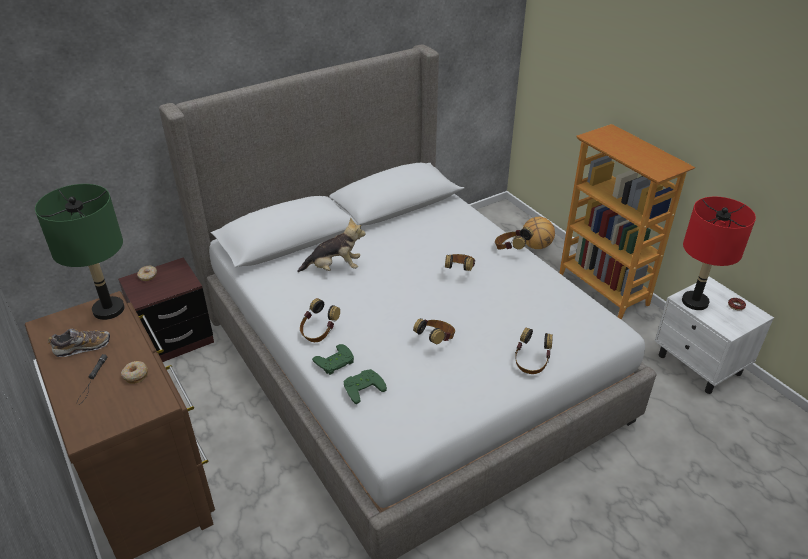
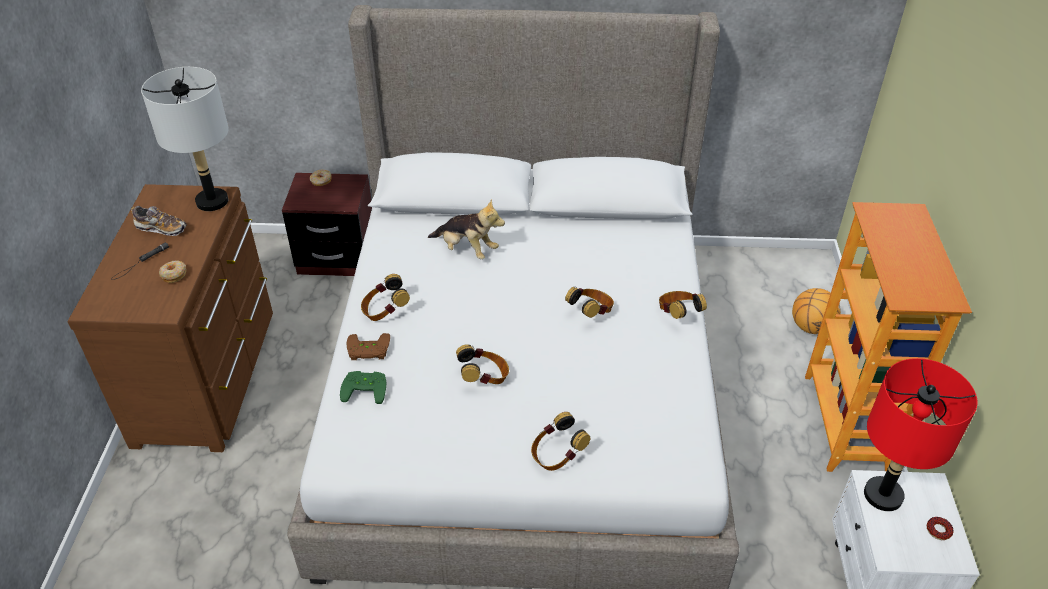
camera: 35 degrees right, 5 degrees up
(108, 310) = (212, 201): green table lamp -> grey table lamp
(335, 363) = (368, 351): green game controller -> brown game controller

